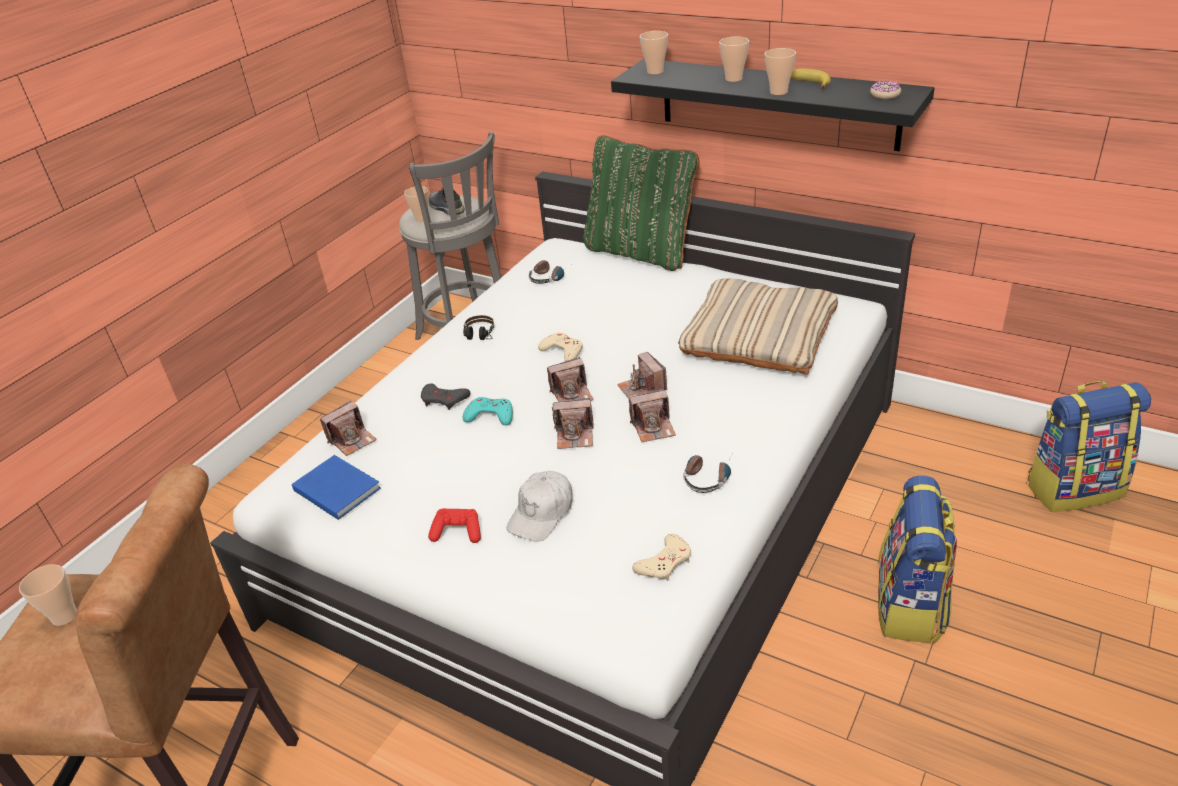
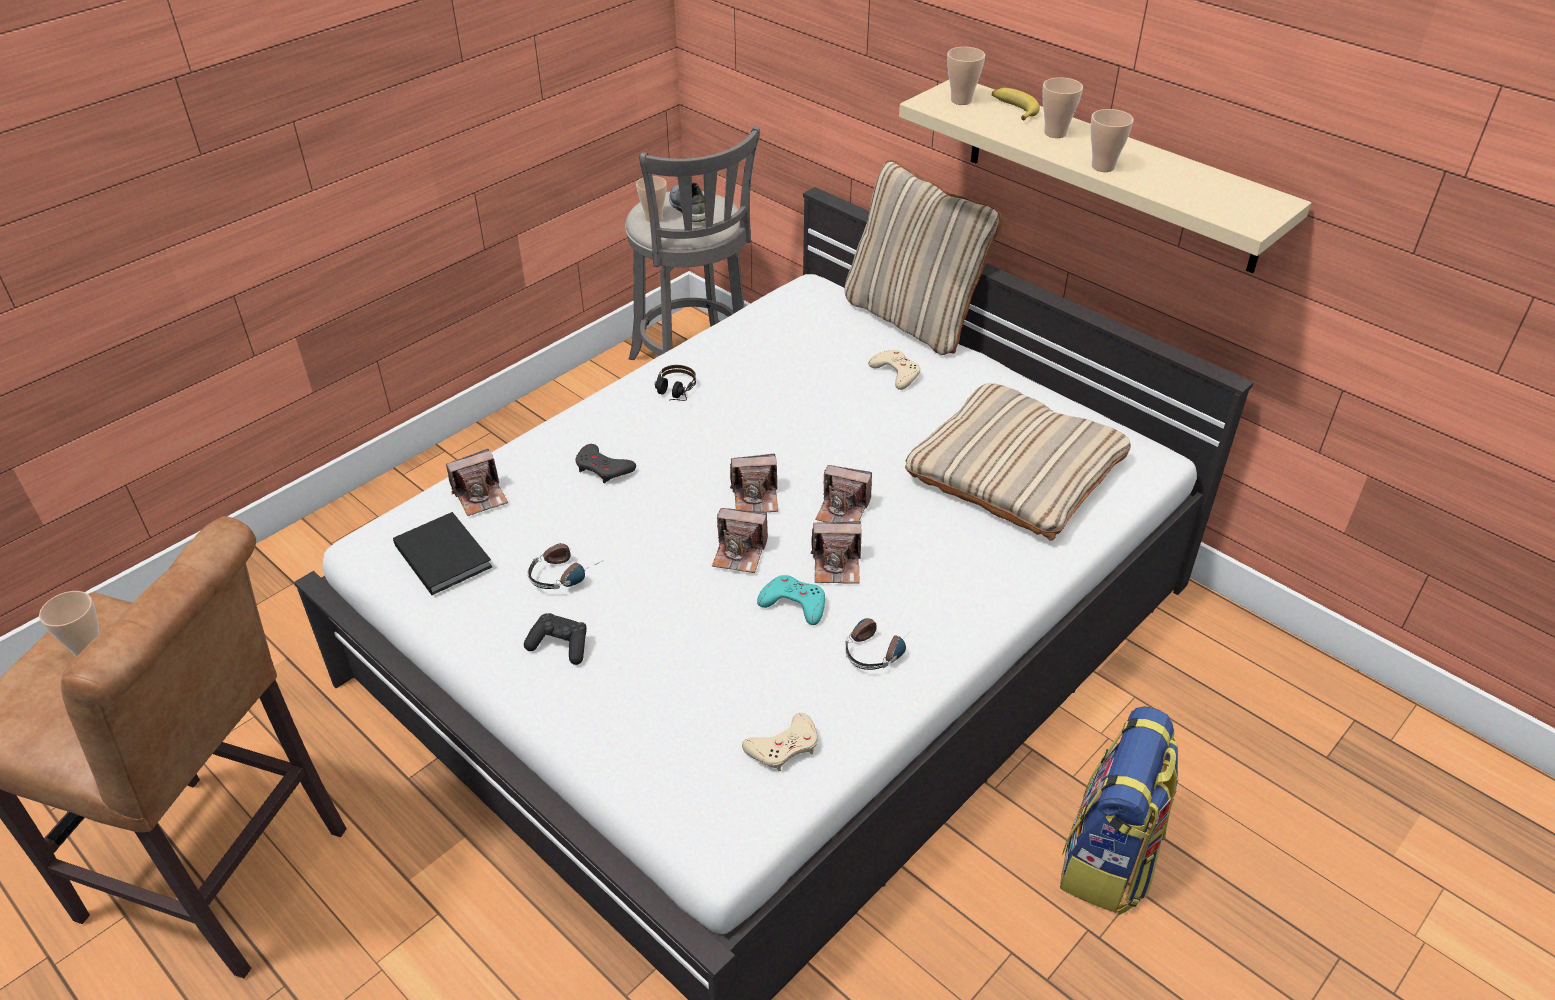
camera: 10 degrees right, 5 degrees up
(336, 488) = (443, 554): blue book -> black book
(458, 532) = (560, 645): red game controller -> black game controller
(490, 415) = (649, 503): turquoise game controller -> turquoise game controller (794, 603)
(542, 513) = (664, 646): white cap -> none
(550, 276) = (787, 328): headphones -> headphones (566, 572)
(562, 351) = (766, 436): beige game controller -> beige game controller (896, 373)
(641, 251) = (913, 318): green pillow -> beige pillow
(642, 388) = (842, 510): camera -> camera turned 60 degrees counterclockwise
(777, 103) = (1111, 173): black shelf -> beige shelf
(808, 83) = (1147, 161): banana -> banana (1013, 109)
(885, 95) = (1239, 201): donut -> none
(1074, 488) = (1383, 758): backpack -> none

